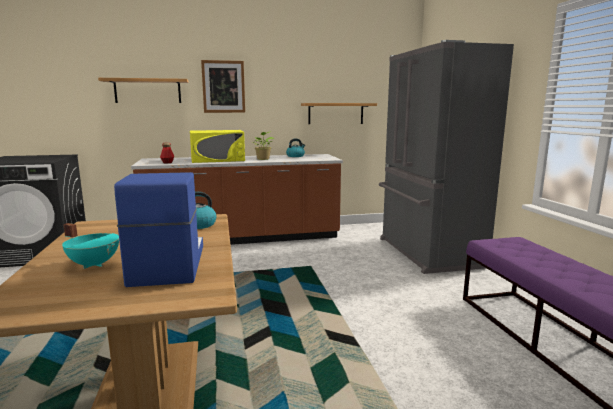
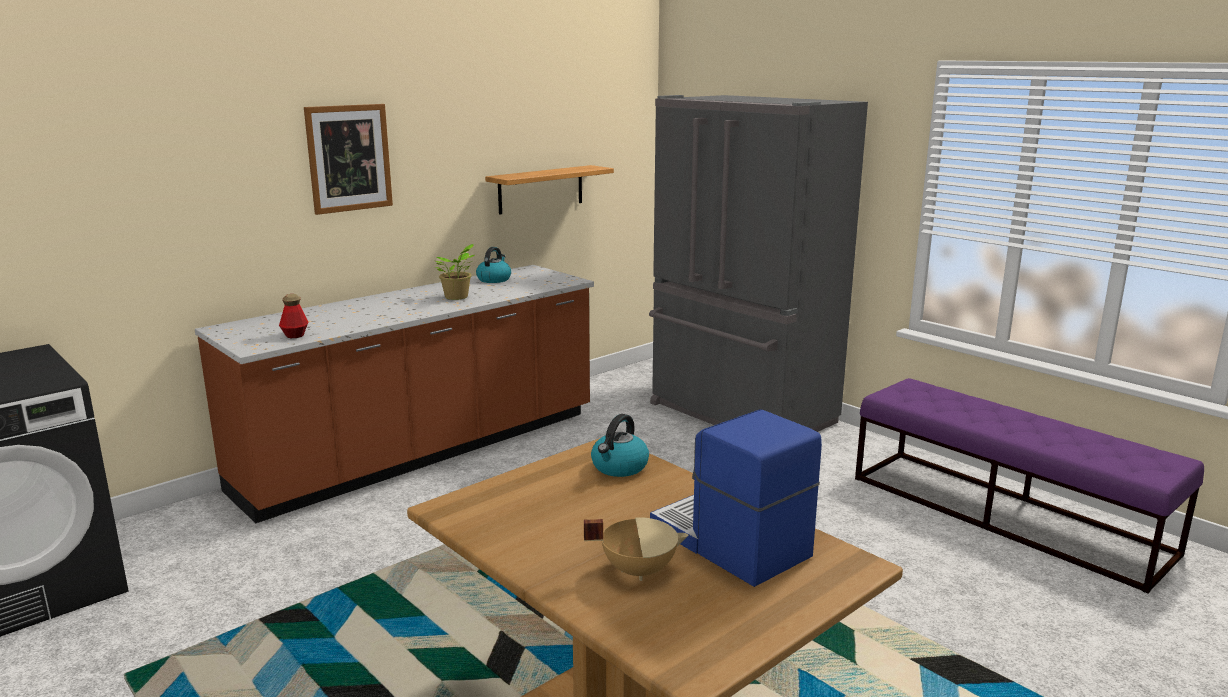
camera: 30 degrees left, 5 degrees up
(95, 264) = (638, 570): turquoise cooking pot -> beige cooking pot
(147, 91) = (197, 181): shelf -> none
(217, 159) = (375, 311): yellow microwave -> none

